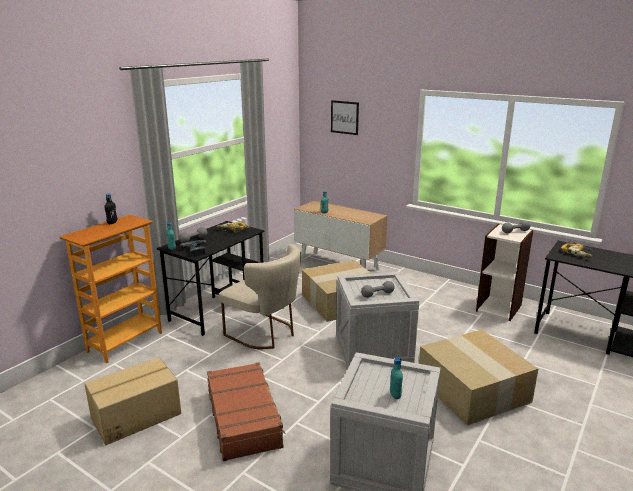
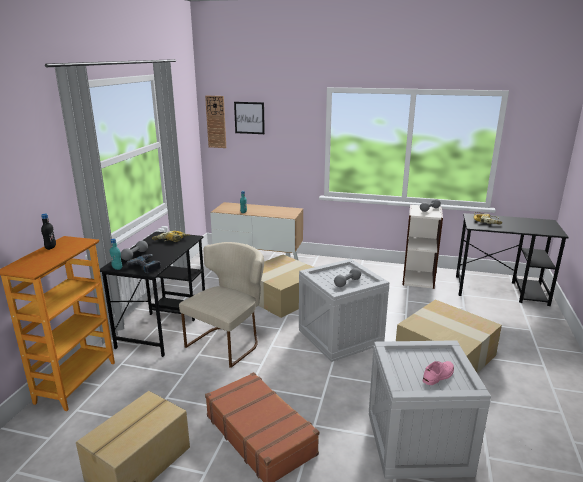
camera: 20 degrees left, 0 degrees up
(265, 334) = (229, 341): beige chair -> beige chair turned 75 degrees counterclockwise
(314, 119) = (216, 122): none -> wall clock
(395, 395) = (438, 375): turquoise bottle -> pink shoe

